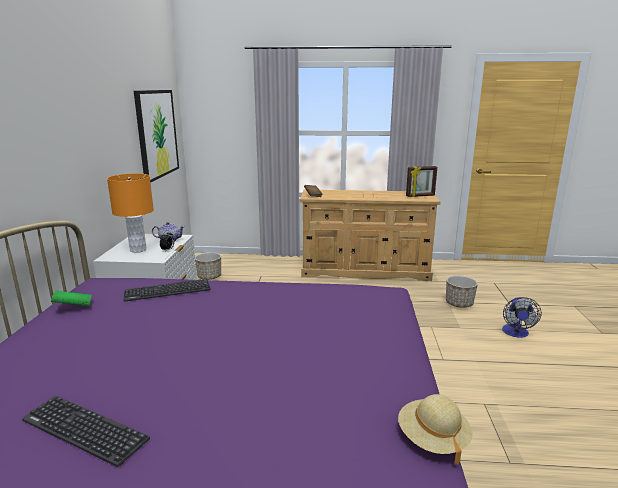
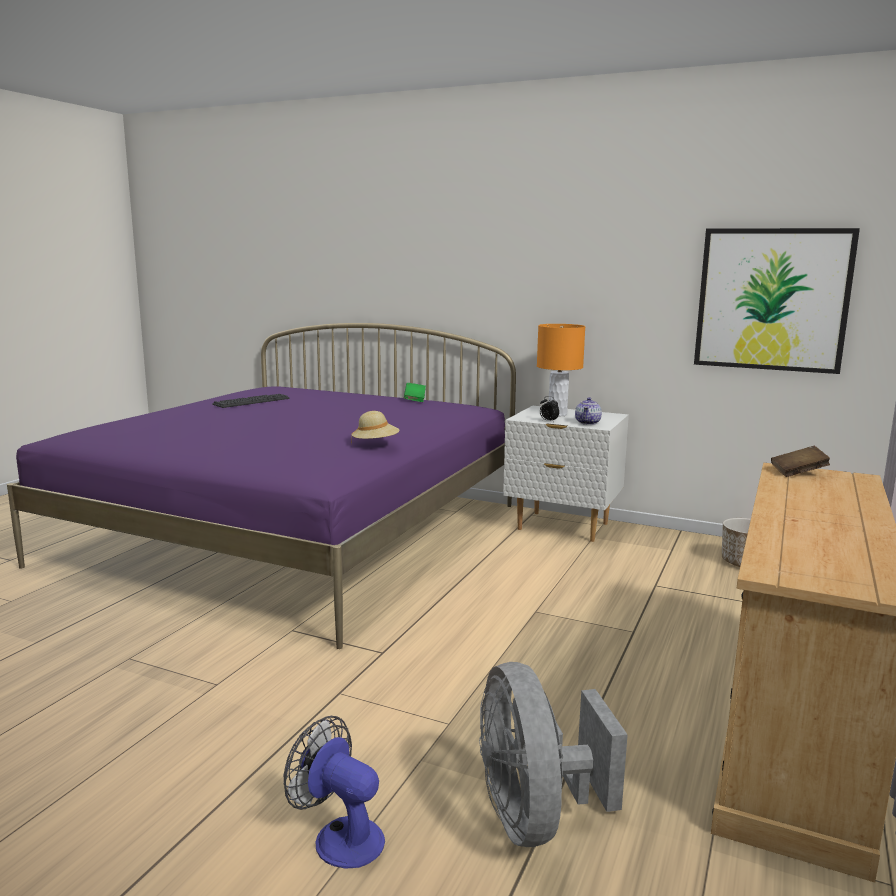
camera: 110 degrees right, 5 degrees down
(168, 291) = (417, 415): keyboard -> none
(420, 196) = (820, 570): picture frame -> none
(432, 439) = (110, 449): beige hat -> beige hat (375, 444)
(459, 303) = (535, 816): planter -> grey fan

